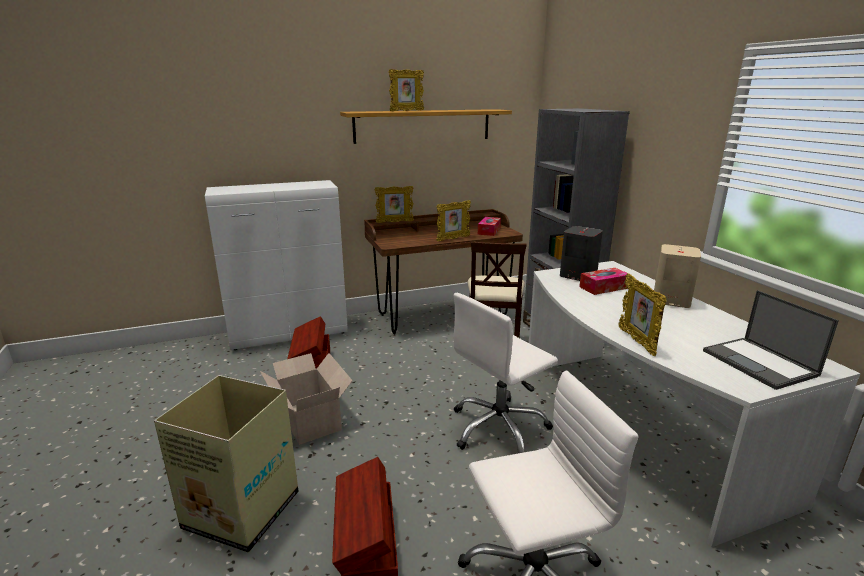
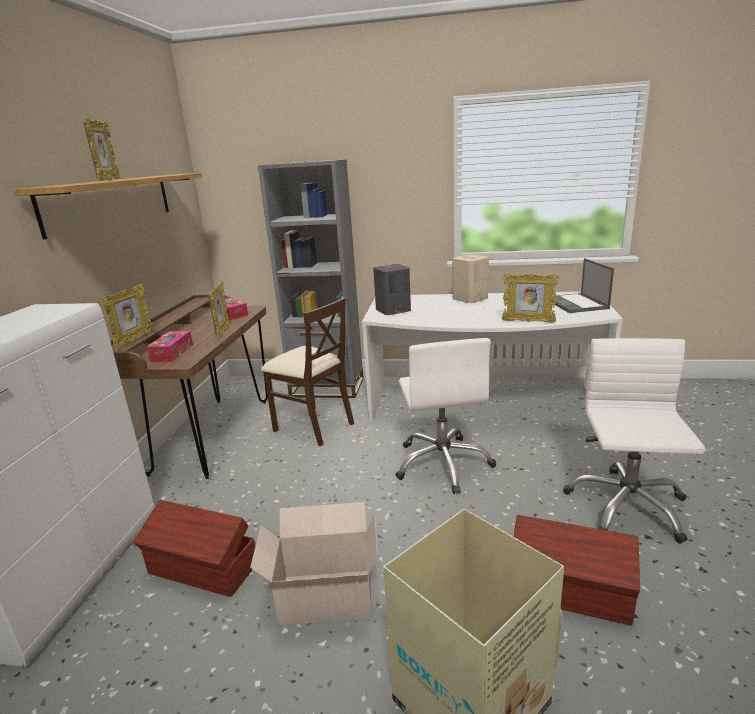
camera: 60 degrees left, 0 degrees up
(604, 287) = (426, 309): tissue box -> tissue box (172, 353)
(760, 363) = (576, 304): laptop -> laptop turned 75 degrees clockwise

